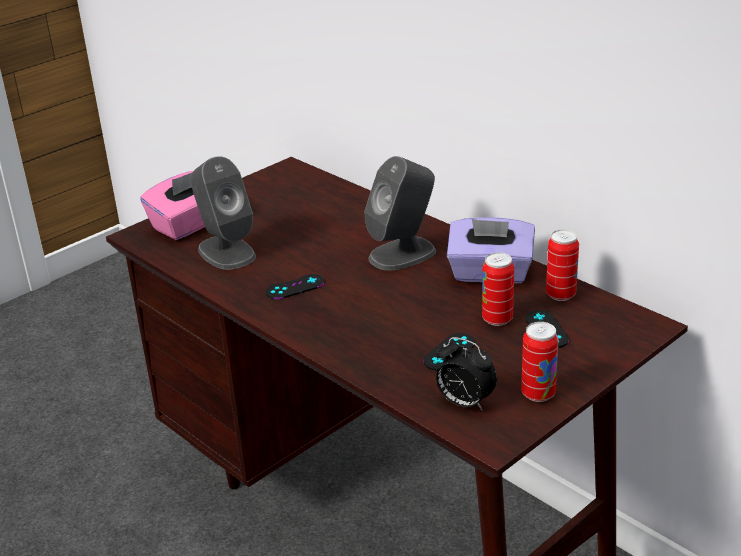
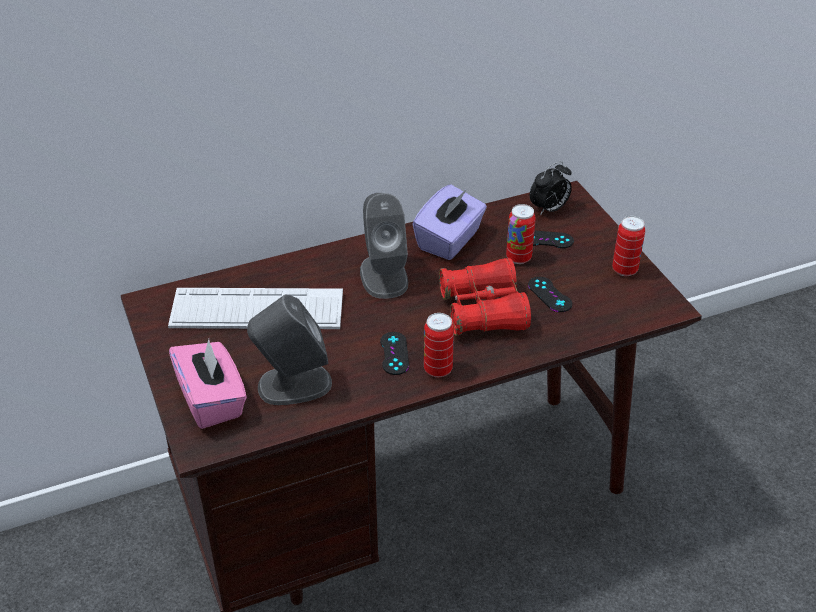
camera: 70 degrees left, 10 degrees up
(310, 211) = (257, 310): none -> keyboard
(391, 318) = (483, 311): none -> red binoculars
(464, 403) = (619, 307): alarm clock -> alarm clock (549, 209)
(560, 295) = (504, 218): can -> can (438, 369)

